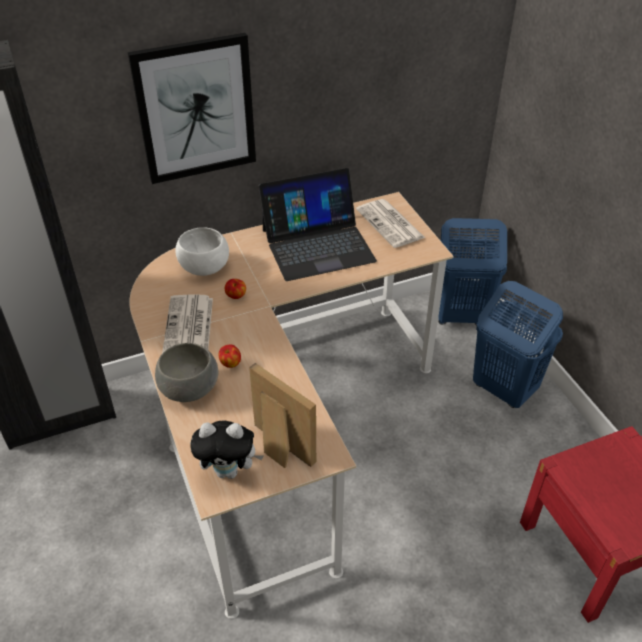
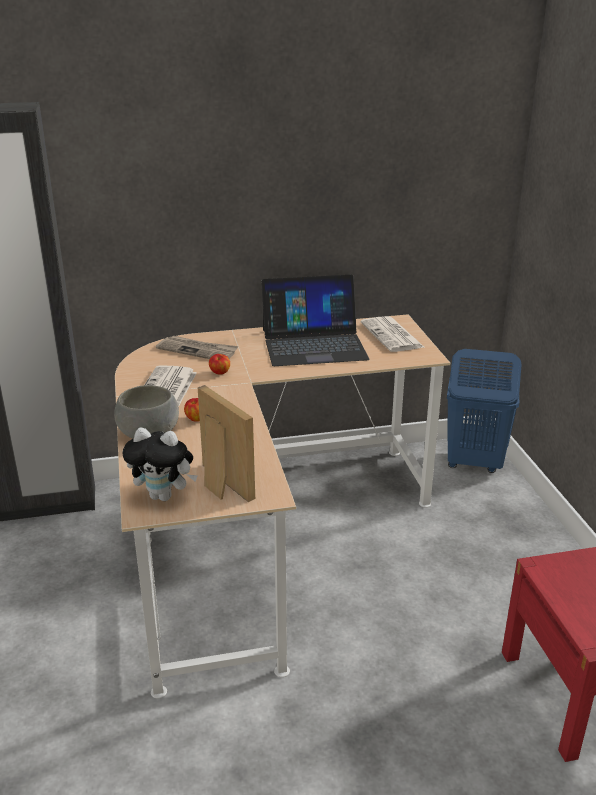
camera: 10 degrees right, 15 degrees down
(195, 109) = (205, 196): picture -> none
(205, 266) = (198, 350): white bowl -> newspaper
(503, 389) = (507, 530): blue laundry basket -> none

